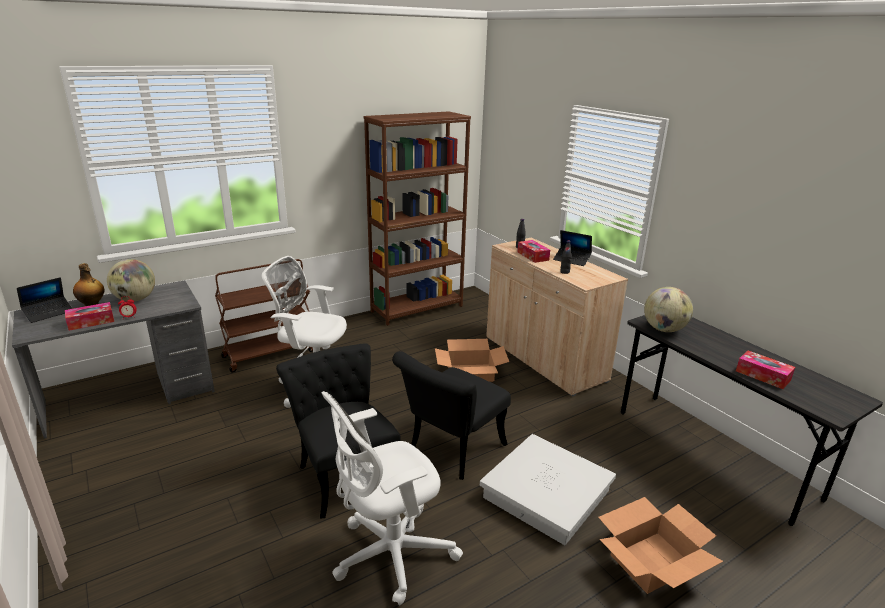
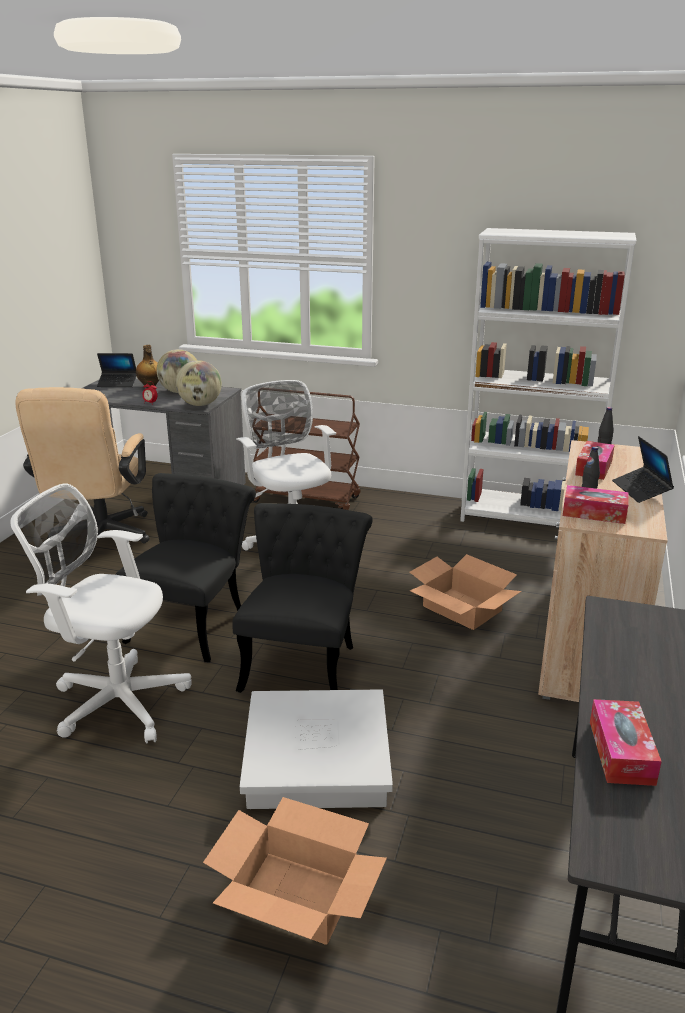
camera: 50 degrees right, 0 degrees up
(91, 322) = (125, 398): tissue box -> tissue box (594, 513)
(147, 464) = (99, 539): none -> beige office chair
(417, 308) = (527, 518): brown bookcase -> white bookcase
(450, 451) = (304, 662): black chair -> black chair turned 105 degrees clockwise
(664, 329) = (614, 629): globe -> globe (200, 405)

